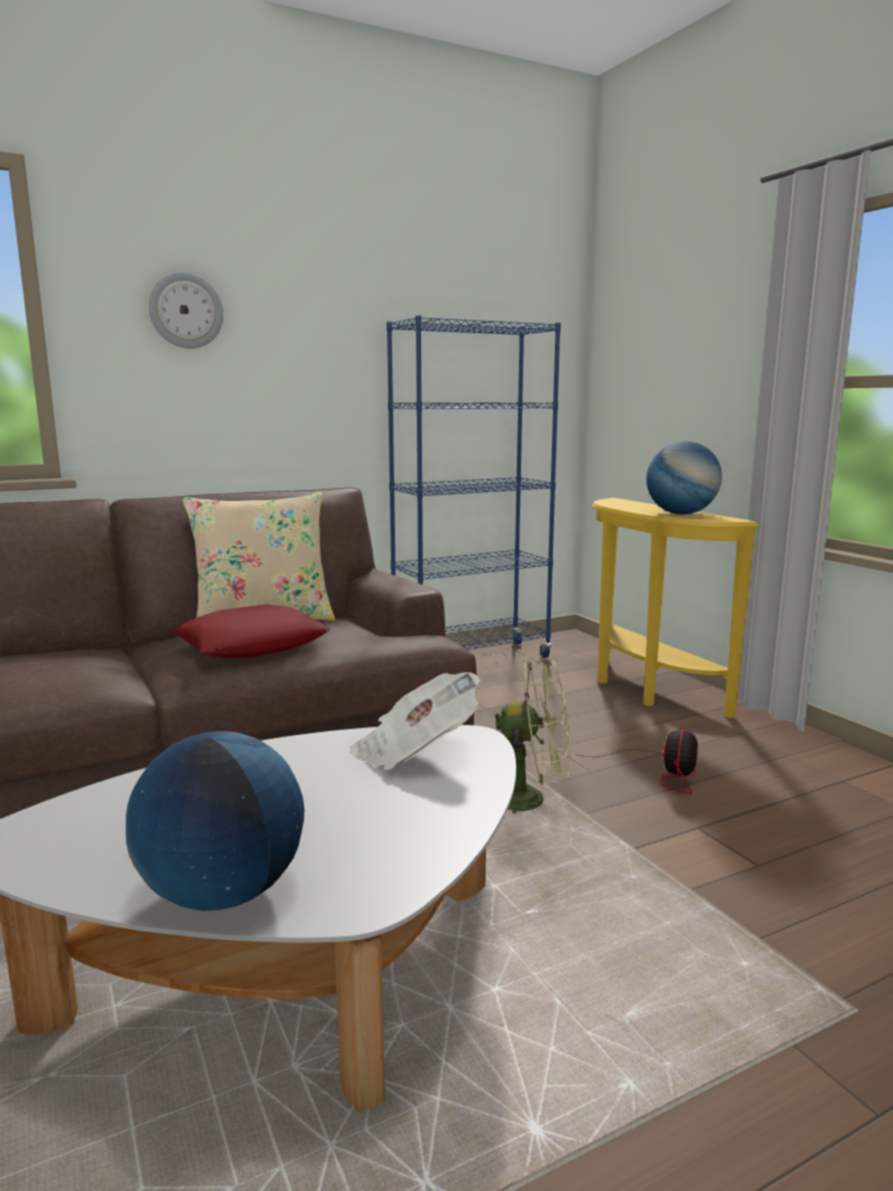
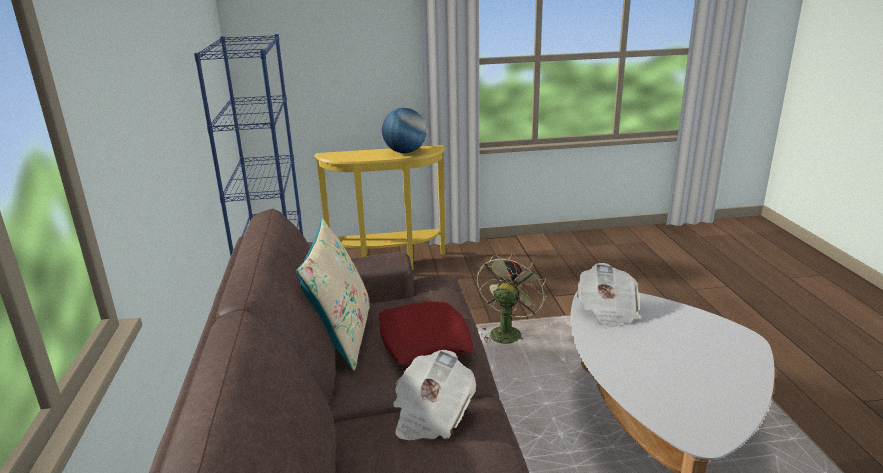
camera: 70 degrees left, 10 degrees up
(90, 663) = (431, 415): none -> newspaper
(186, 311) = (122, 84): wall clock -> none
(222, 894) = (746, 370): globe -> none

